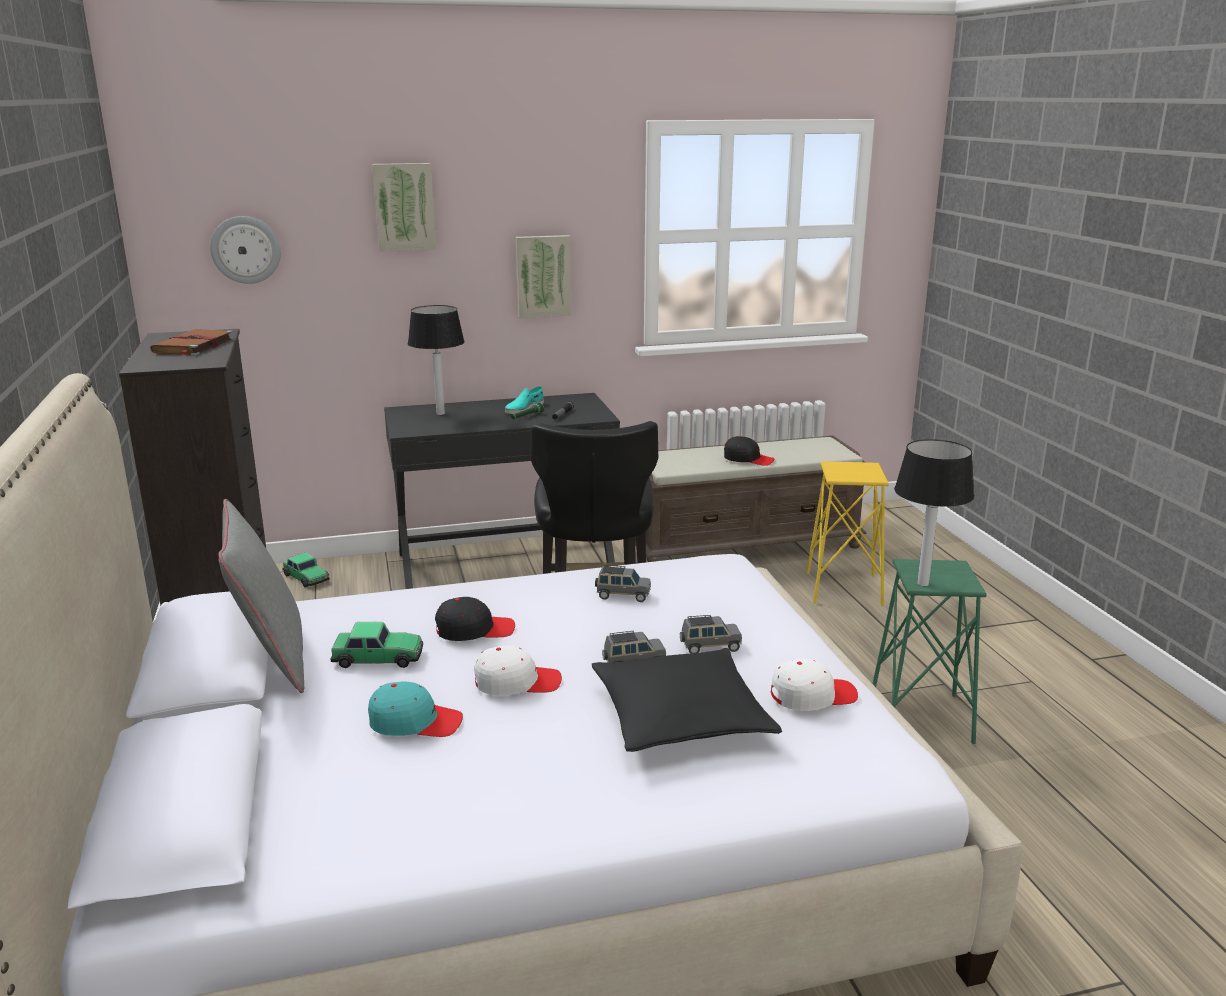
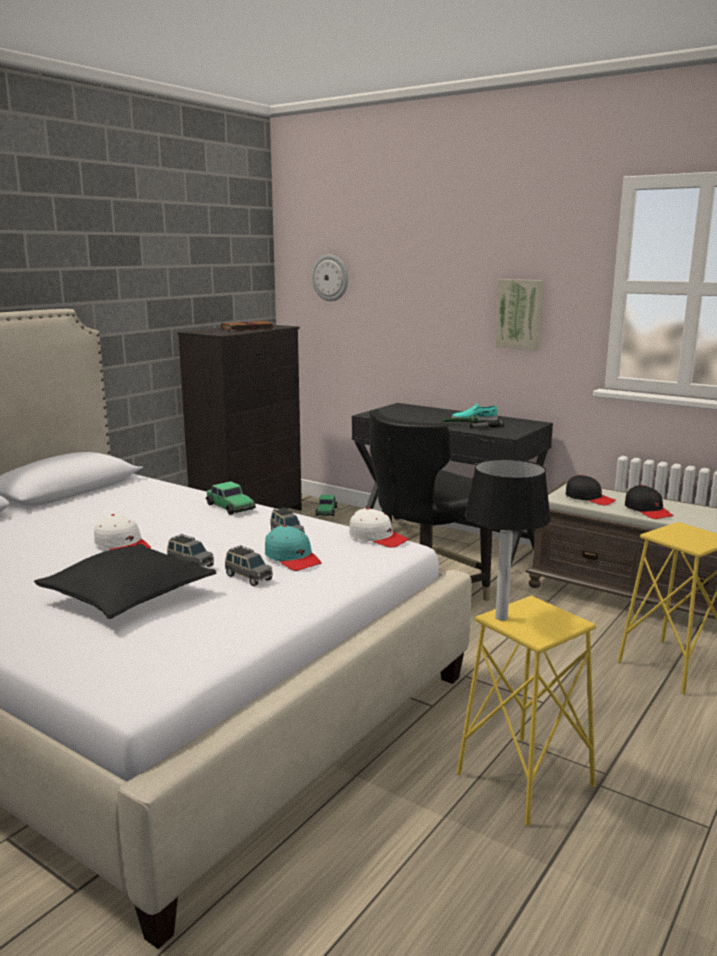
camera: 50 degrees right, 5 degrees down
(272, 660) = (83, 496): grey pillow -> none
(378, 658) = (114, 511): toy car -> toy car (230, 507)
(404, 207) = (424, 251): picture -> none
(415, 722) = (48, 539): turquoise cap -> turquoise cap (292, 558)
(440, 413) = (416, 411): table lamp -> none
(474, 630) = (177, 518): black cap -> black cap (589, 498)
(812, 696) = (213, 626): white cap -> white cap (377, 538)
(921, 717) = (525, 780): green stool -> yellow stool

